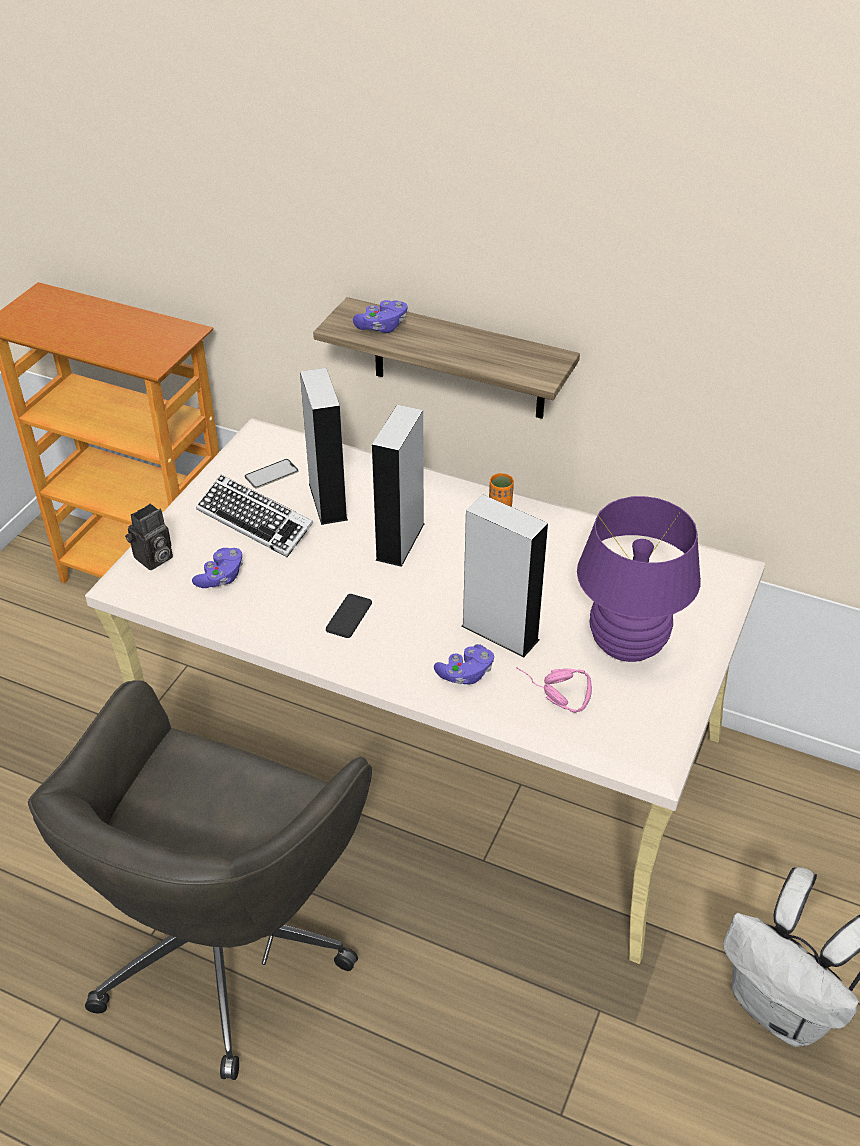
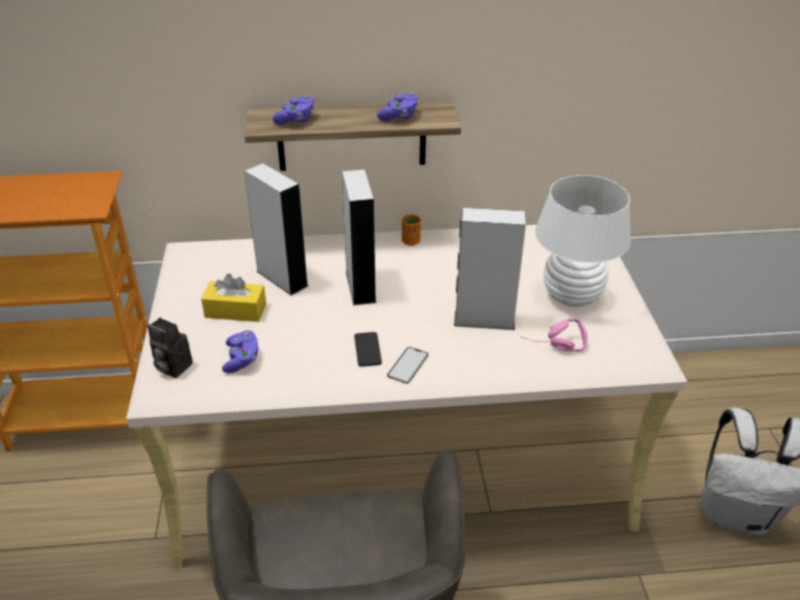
camera: 30 degrees left, 5 degrees down
(153, 559) = (171, 367): camera -> camera turned 105 degrees clockwise
(255, 521) = (235, 310): keyboard -> yellow tissue box
(271, 474) = (220, 274): phone -> phone (408, 365)
(465, 674) = (486, 356): purple game controller -> purple game controller (399, 116)
(627, 645) = (572, 297): purple table lamp -> white table lamp

